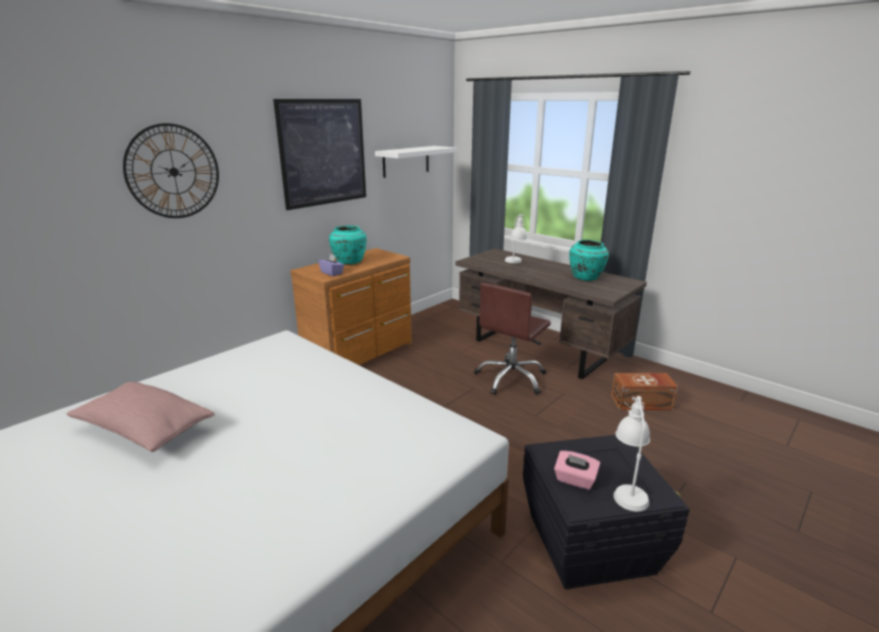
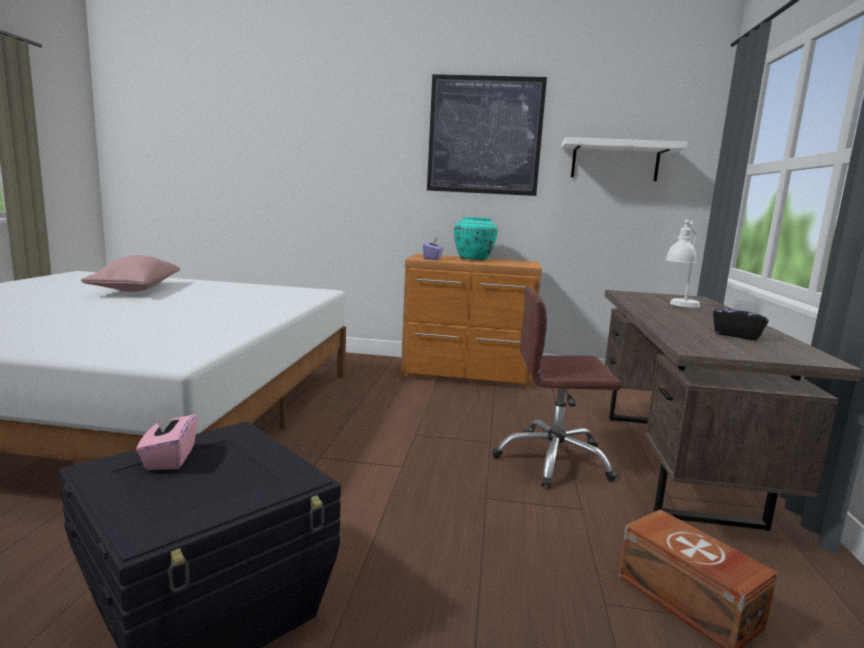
camera: 55 degrees right, 10 degrees down
(173, 172) = (325, 135): wall clock -> none
(585, 277) = (737, 335): turquoise vase -> black tissue box
(627, 488) = (162, 498): white table lamp -> none

